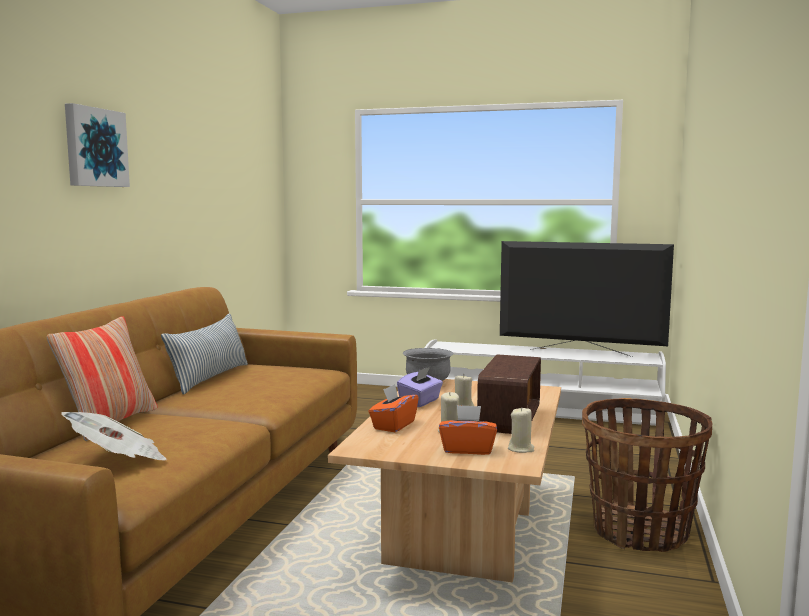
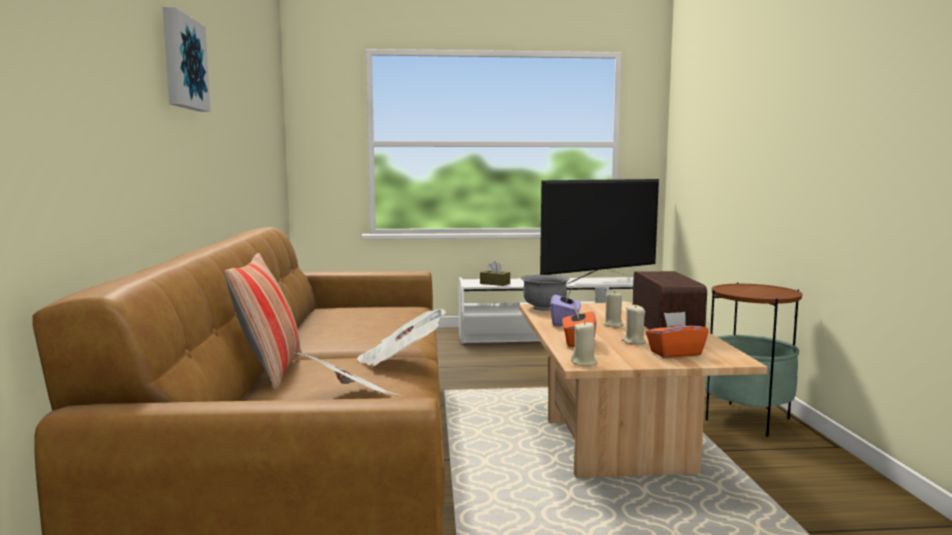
camera: 20 degrees left, 0 degrees up
(209, 378) = (307, 322): pillow -> none
(220, 425) = (400, 360): none -> newspaper
(462, 349) = (495, 283): none -> brown tissue box
(521, 449) = (715, 348): beige candle -> beige candle (584, 363)
(579, 353) = (599, 280): television -> television turned 150 degrees clockwise
(640, 531) = (747, 419): basket -> side table

